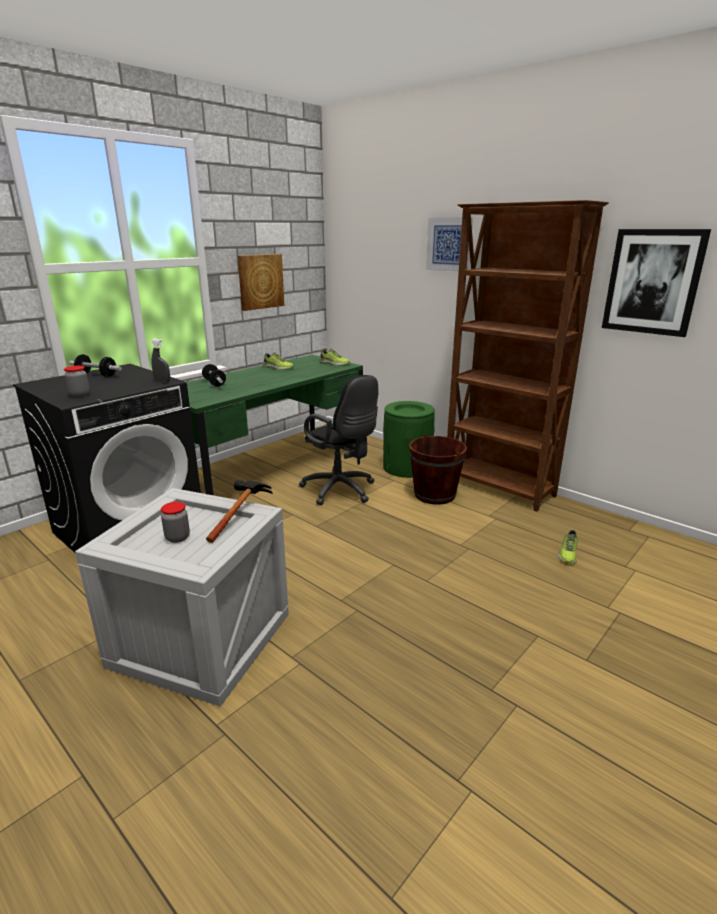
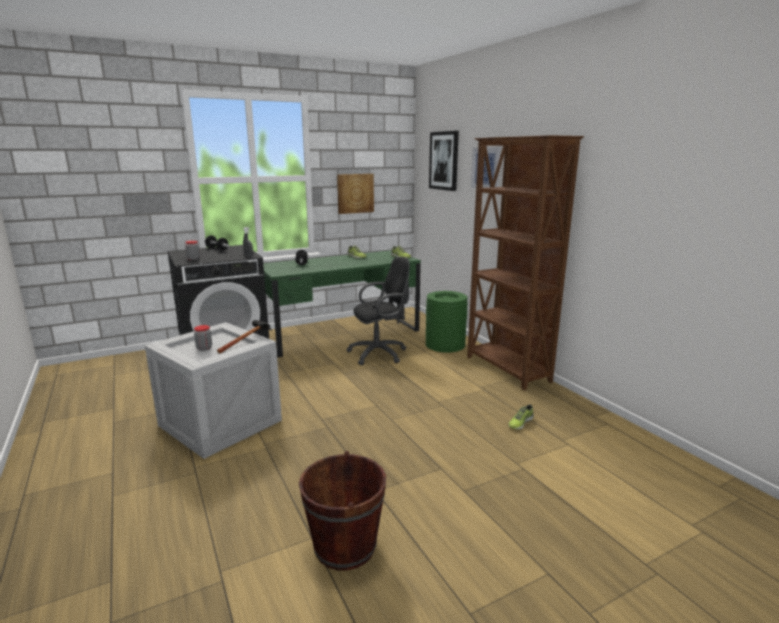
camera: 20 degrees right, 5 degrees down
(341, 491) = (380, 353): black office chair -> black office chair turned 90 degrees counterclockwise
(434, 495) = (449, 366): brown bucket -> brown bucket (345, 546)
(652, 282) = (615, 201): picture -> picture (444, 161)

